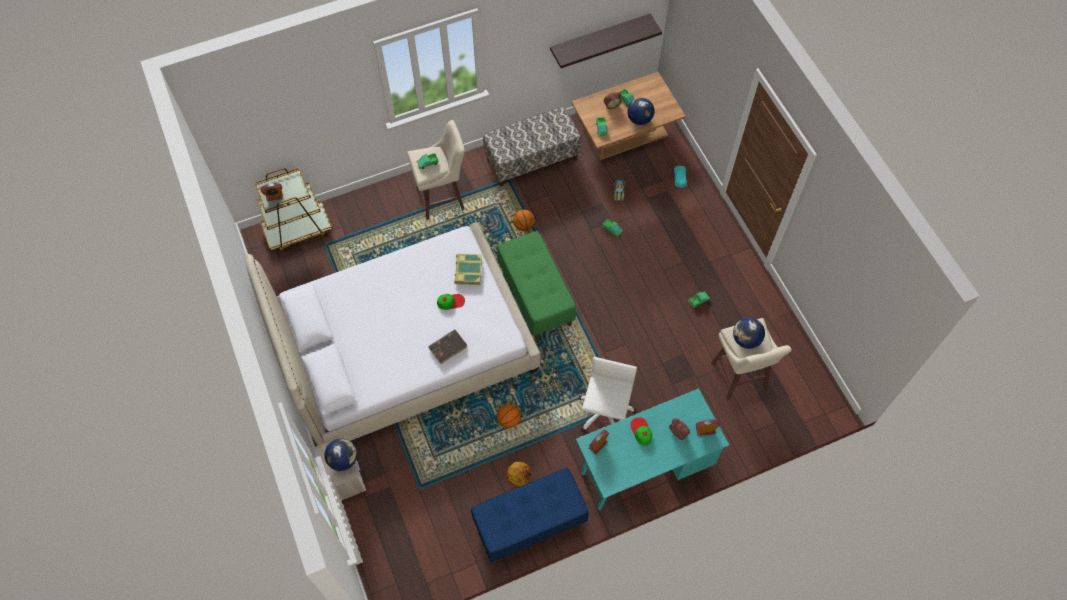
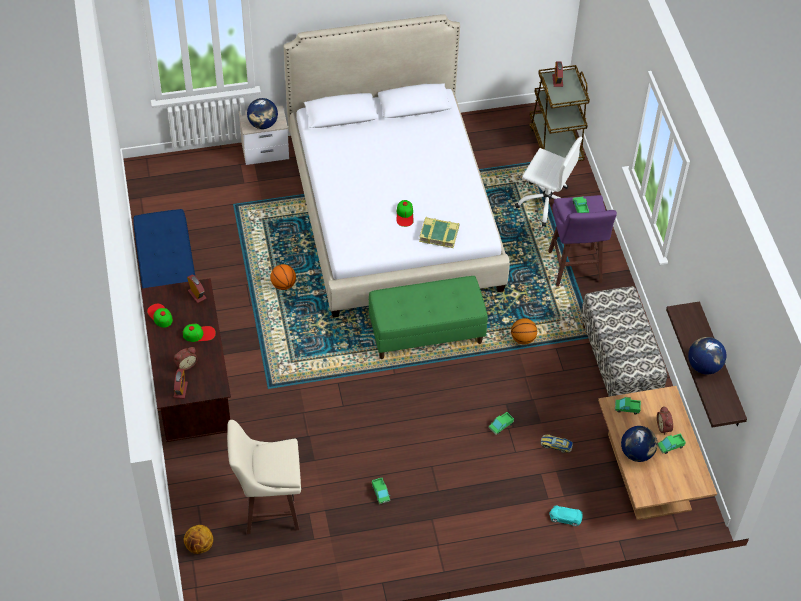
camera: 100 degrees right, 10 degrees down
(442, 199) = (574, 268): beige stool -> purple stool
(448, 347) = (351, 204): brown book -> none
(519, 477) = (218, 283): basketball -> basketball (199, 546)
(604, 412) = (266, 369): white office chair -> white office chair (546, 203)
(630, 471) = (160, 315): none -> cap
(644, 468) = (191, 391): turquoise desk -> brown desk
(745, 339) = (275, 456): globe -> globe (703, 366)

